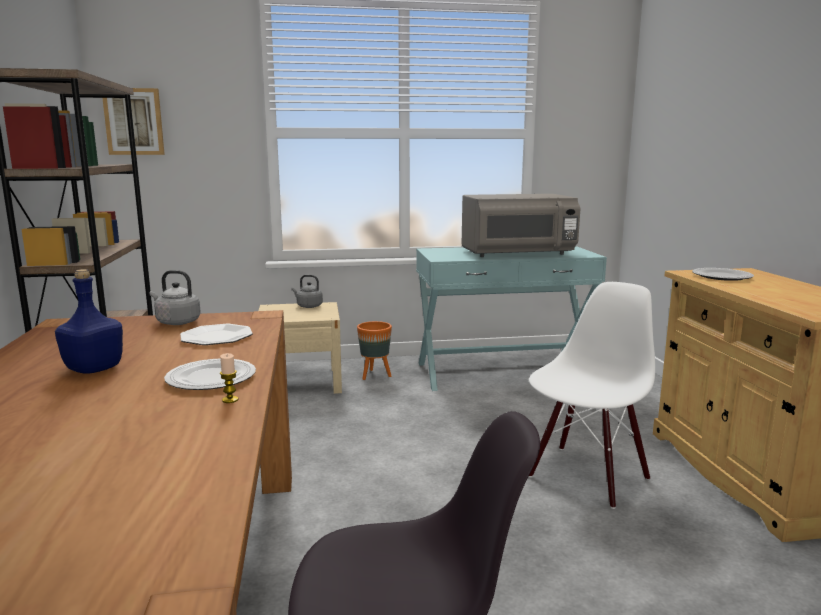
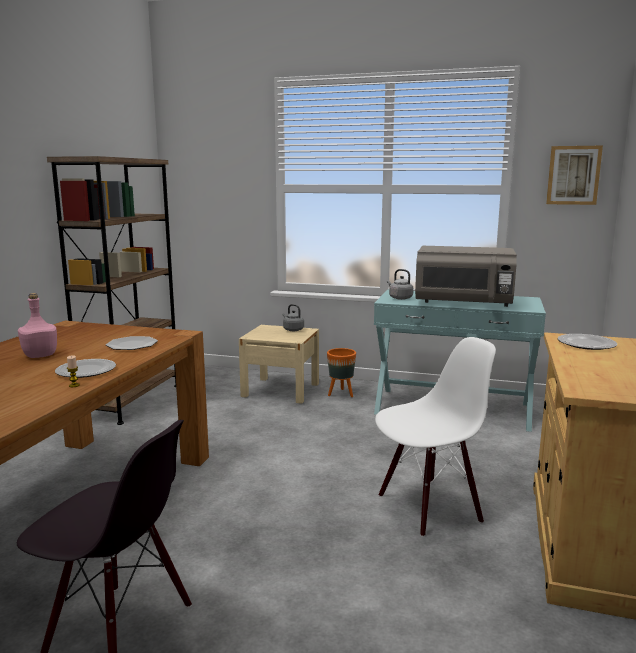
camera: 25 degrees right, 0 degrees up
(93, 369) = (39, 355): blue bottle -> pink bottle
(134, 122) = (186, 180): picture -> picture (573, 175)
(176, 322) = (127, 331): grey kettle -> grey kettle (399, 298)

